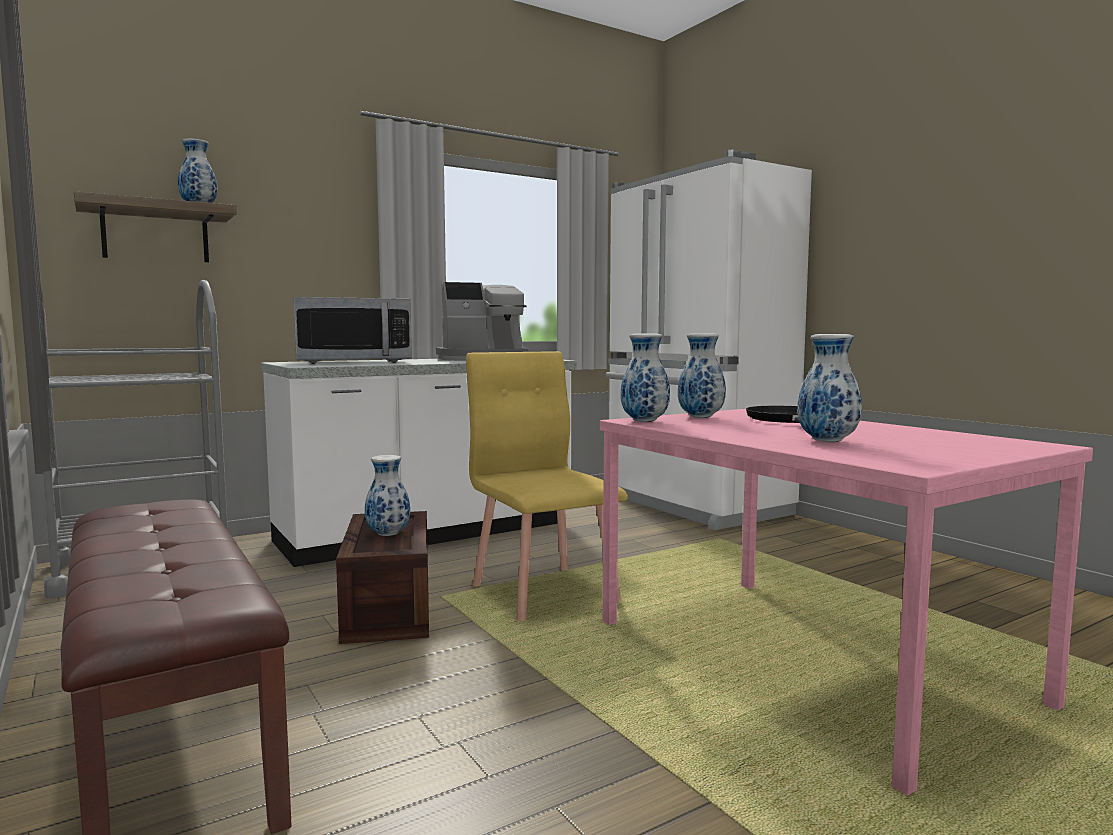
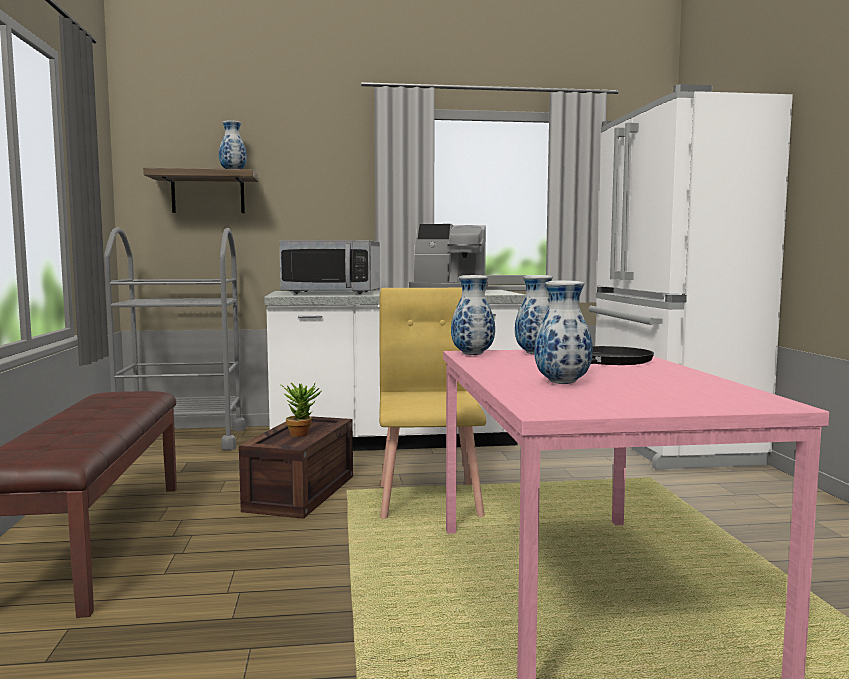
camera: 25 degrees right, 0 degrees up
(389, 534) = (302, 433): vase -> potted plant

